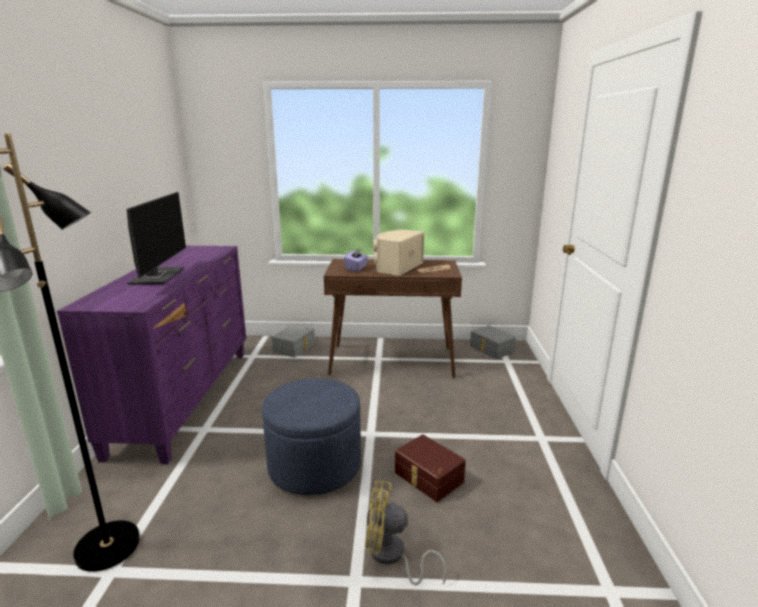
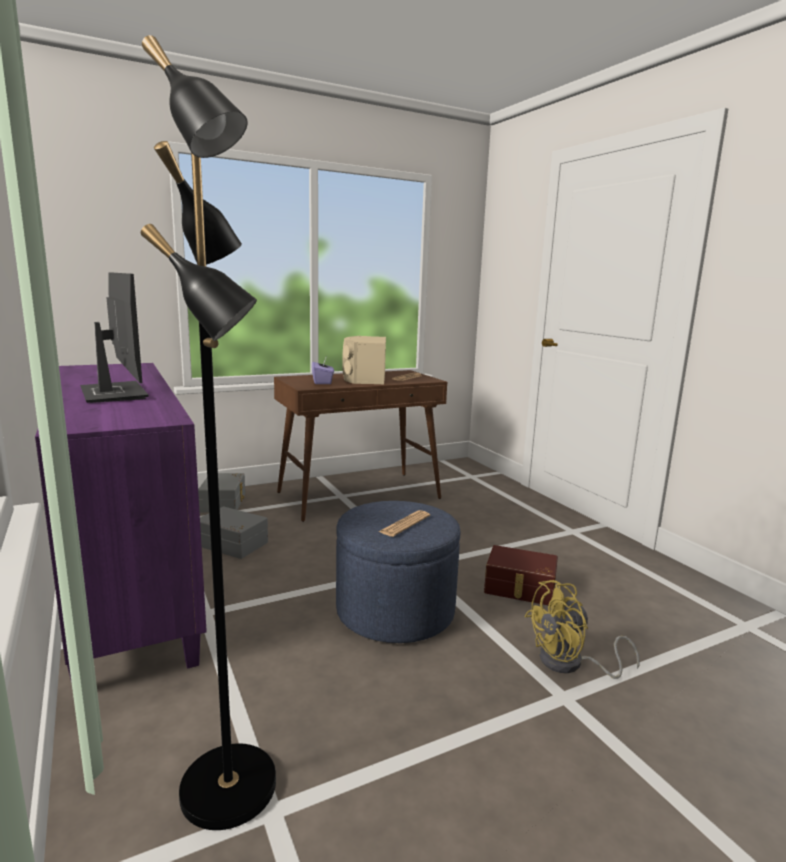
camera: 30 degrees left, 5 degrees down
(308, 403) = (405, 524): none -> newspaper
(491, 349) = (445, 469): grey storage box -> grey storage box (231, 544)

